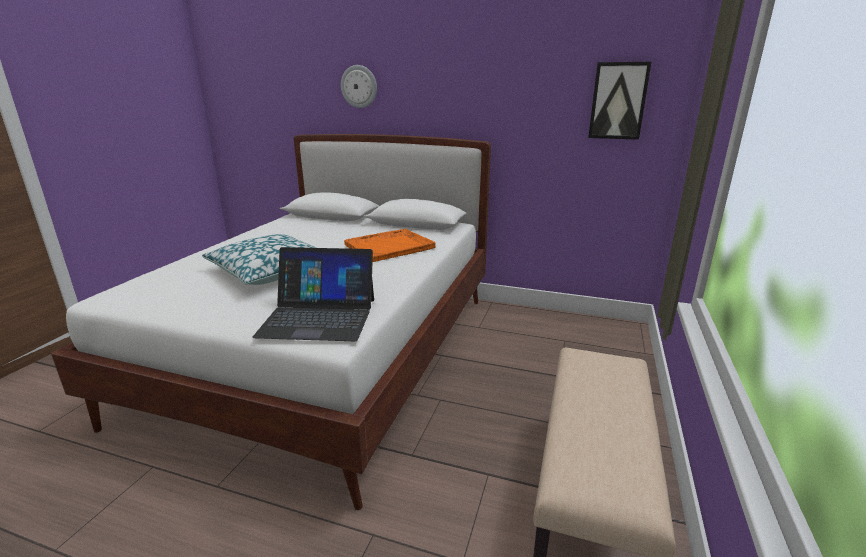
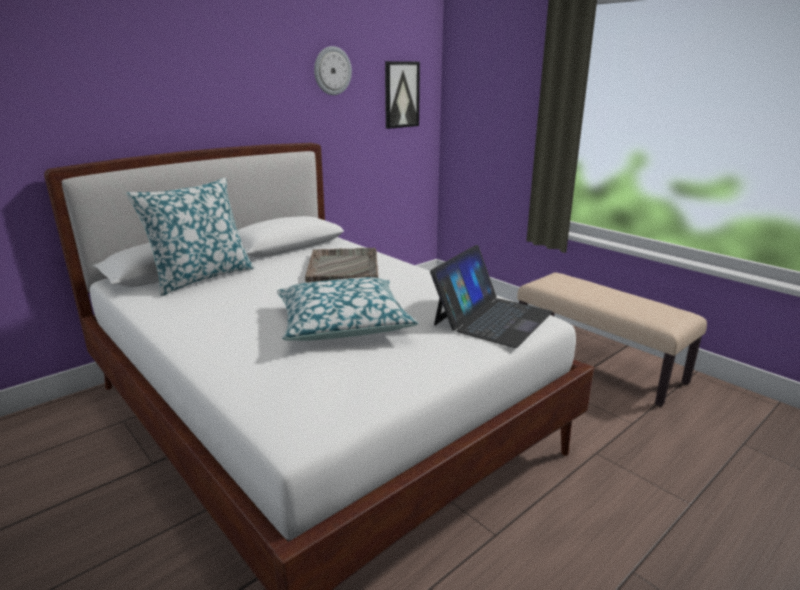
camera: 60 degrees left, 0 degrees up
(327, 222) = (201, 277): none -> pillow
(359, 86) = (143, 88): wall clock -> wall clock (332, 71)
(390, 246) = (343, 267): orange tray -> grey tray

